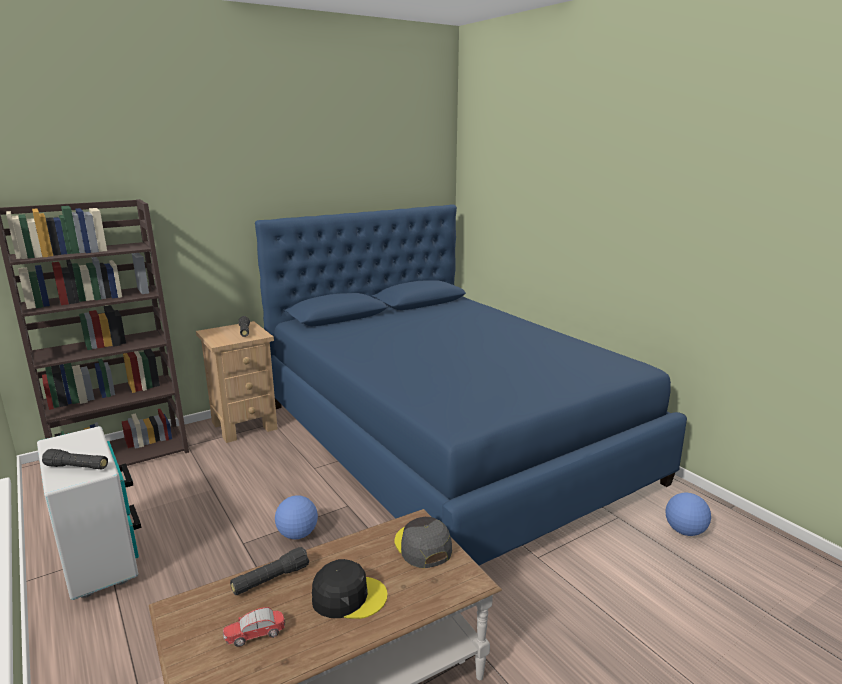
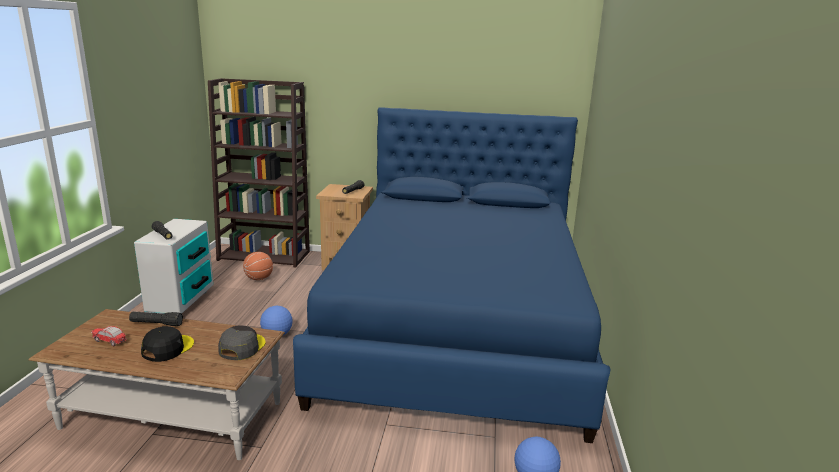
camera: 40 degrees right, 0 degrees up
(162, 484) = (259, 278): none -> basketball
(348, 596) = (167, 348): black cap -> black cap turned 105 degrees counterclockwise

